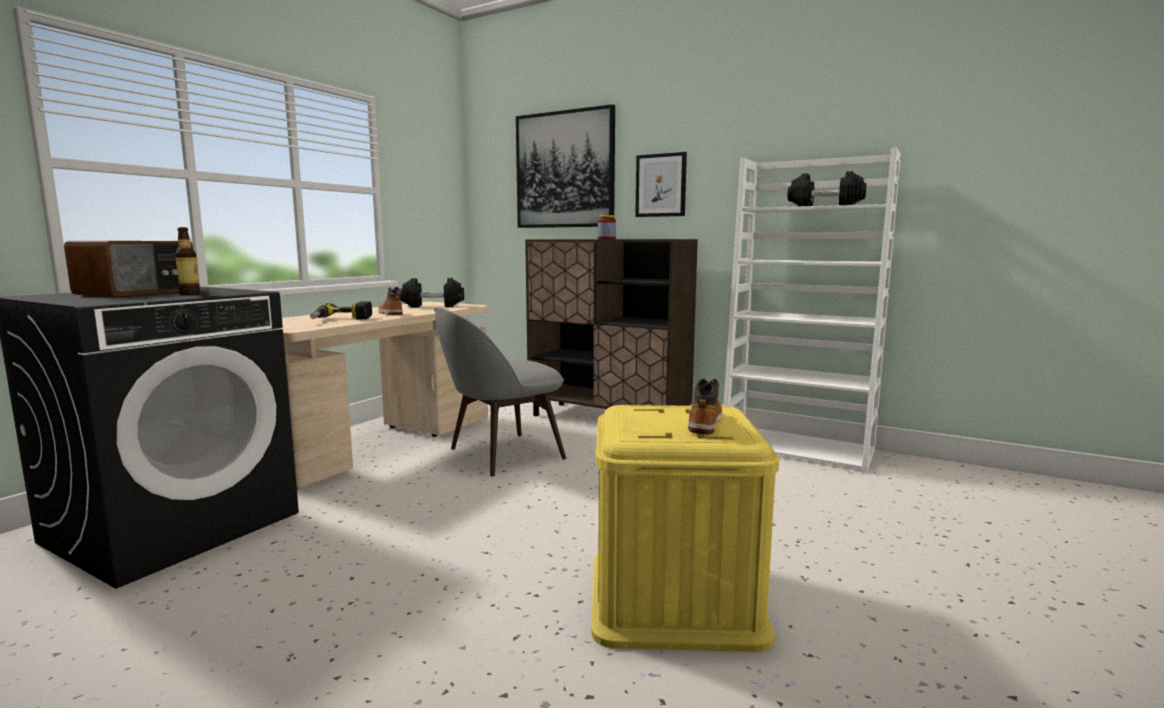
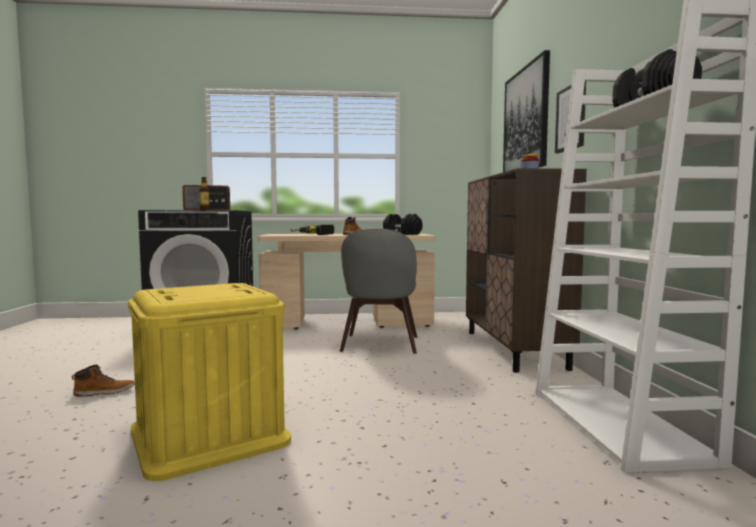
camera: 55 degrees right, 5 degrees down
(501, 454) = (380, 345): grey chair -> grey chair turned 105 degrees counterclockwise
(704, 423) = (205, 293): boot -> boot (105, 392)

